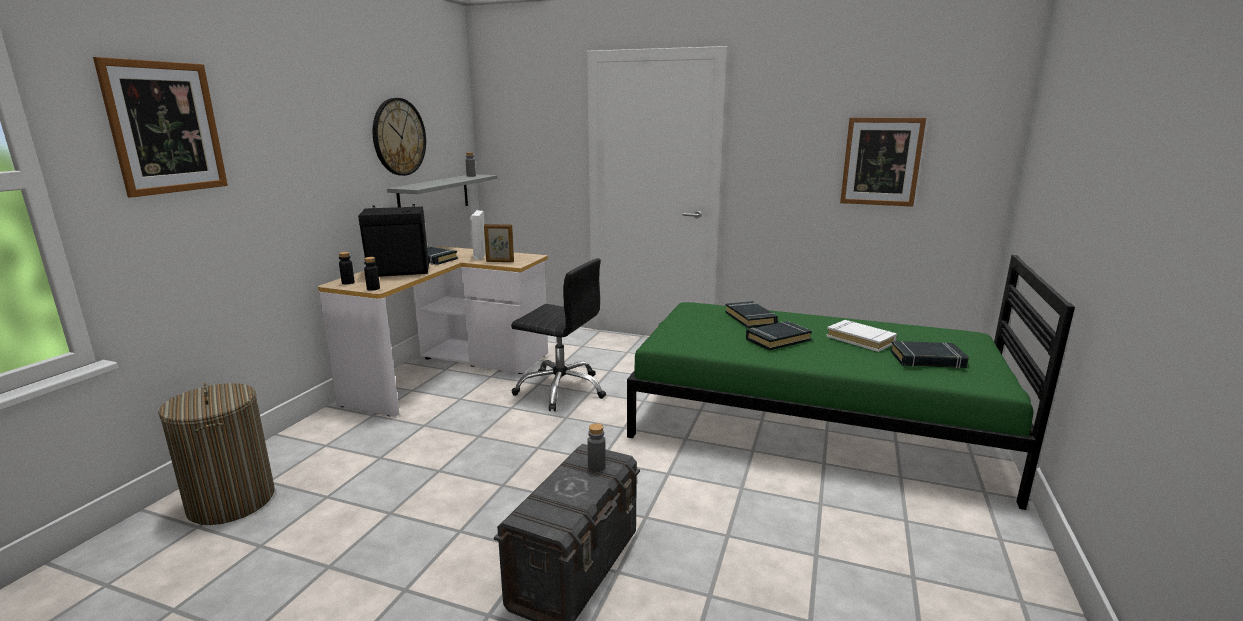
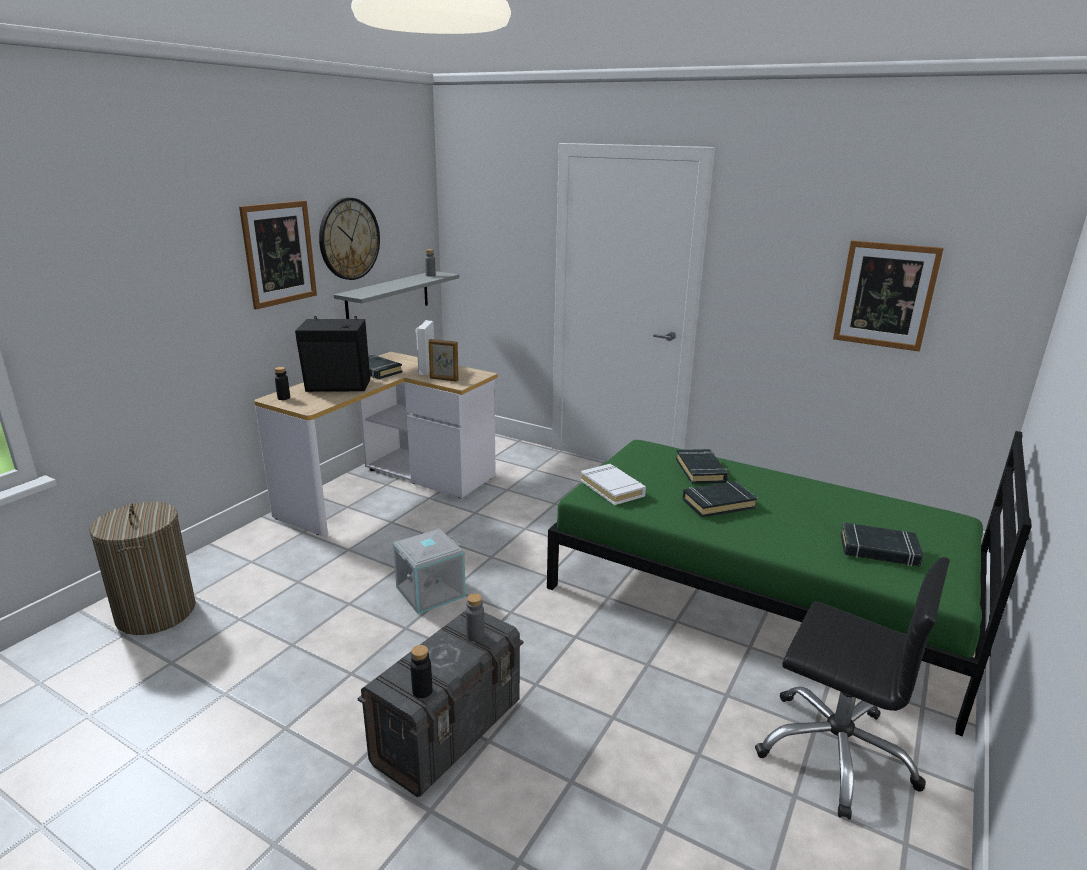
camera: 10 degrees right, 5 degrees up
(165, 128) = (103, 254): picture -> picture (279, 253)
(373, 288) = (305, 408): black bottle -> black bottle (422, 691)
(517, 451) = (430, 591): none -> grey storage box
(561, 389) = (496, 522): black office chair -> black office chair (835, 751)
(860, 340) = (814, 513): white book -> white book (612, 488)

